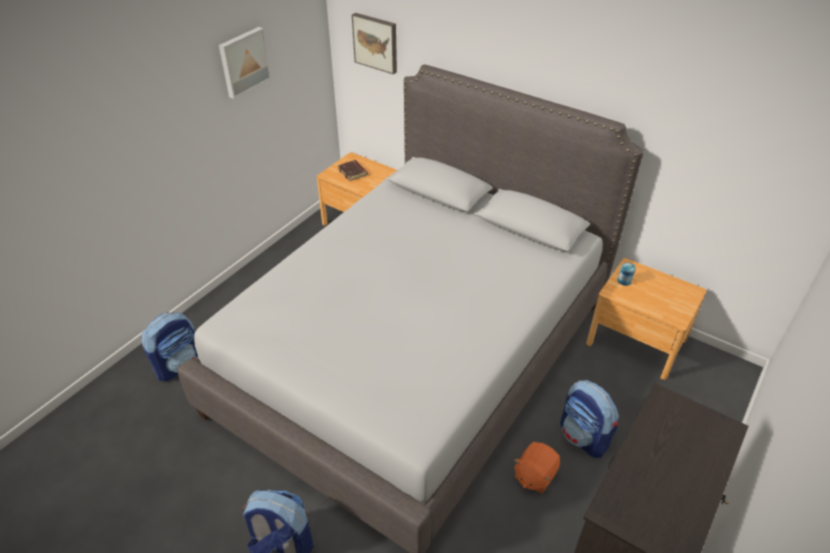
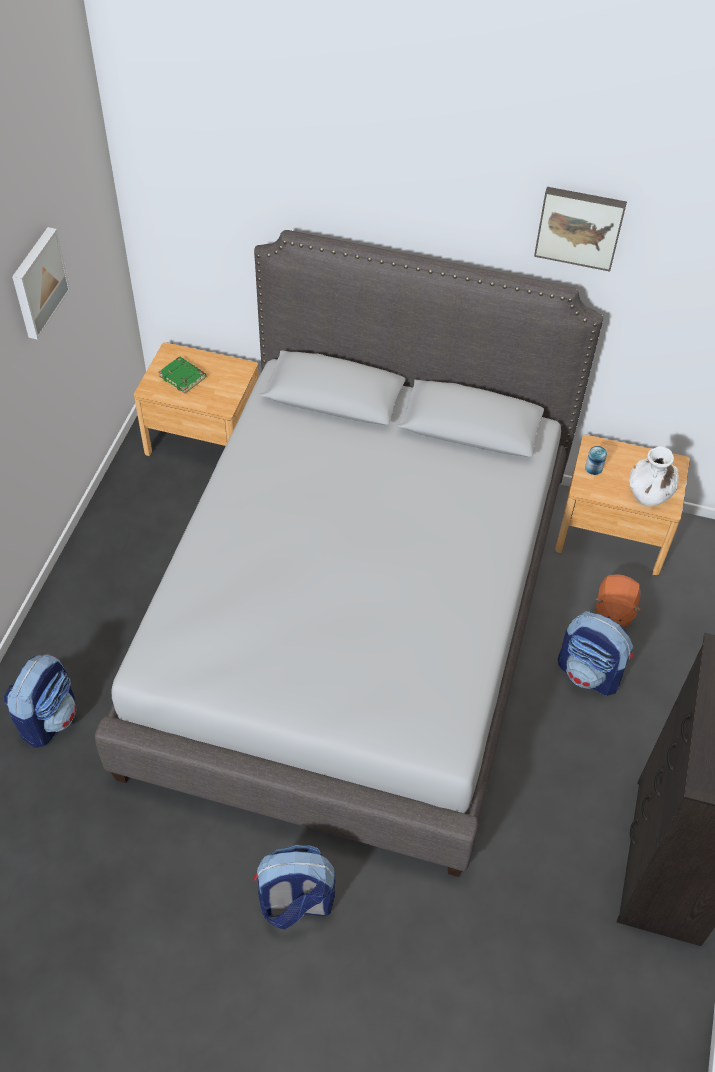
camera: 20 degrees left, 10 degrees up
(353, 172) = (183, 377): brown book -> green book
(376, 42) = (199, 200): picture -> picture (579, 226)
(534, 475) = (549, 736): orange plush toy -> orange plush toy (613, 610)
(664, 307) = (648, 494): none -> white vase

